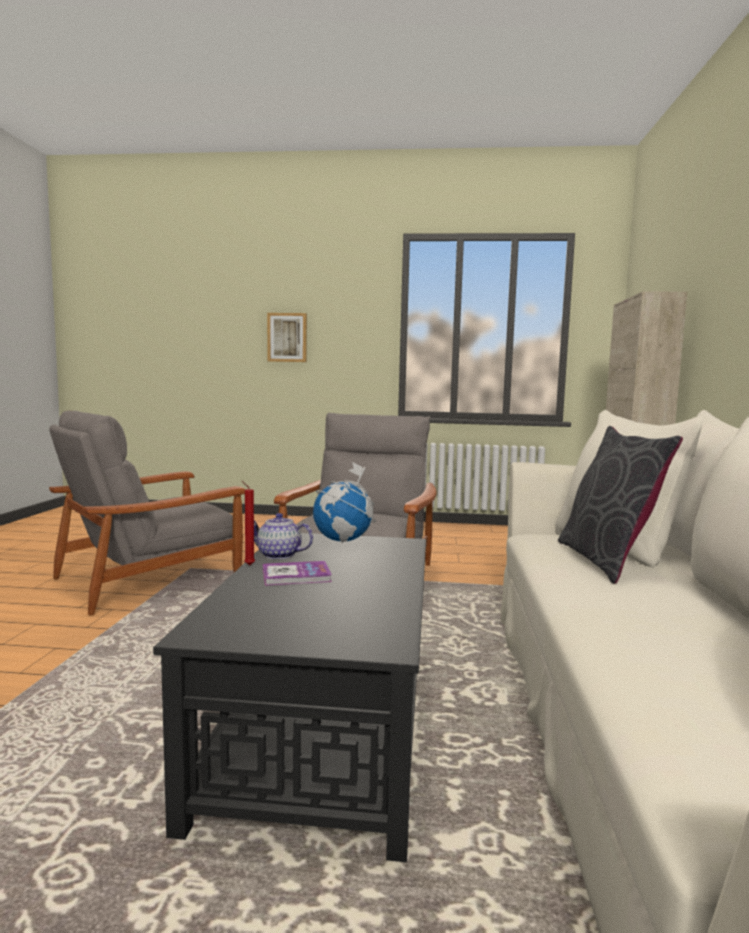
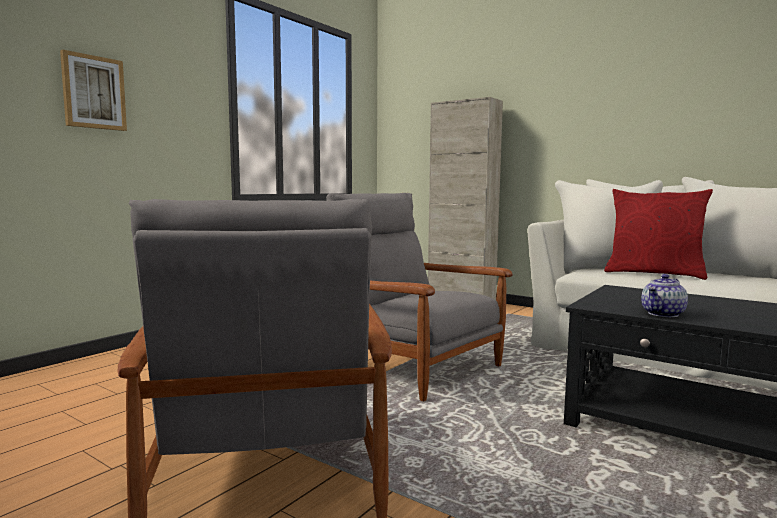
camera: 60 degrees left, 0 degrees up
(248, 565) = (700, 323): red candle -> none
(296, 575) = (730, 316): book -> none
(344, 540) = (609, 297): globe -> none
(606, 561) = (653, 273): grey pillow -> red pillow

